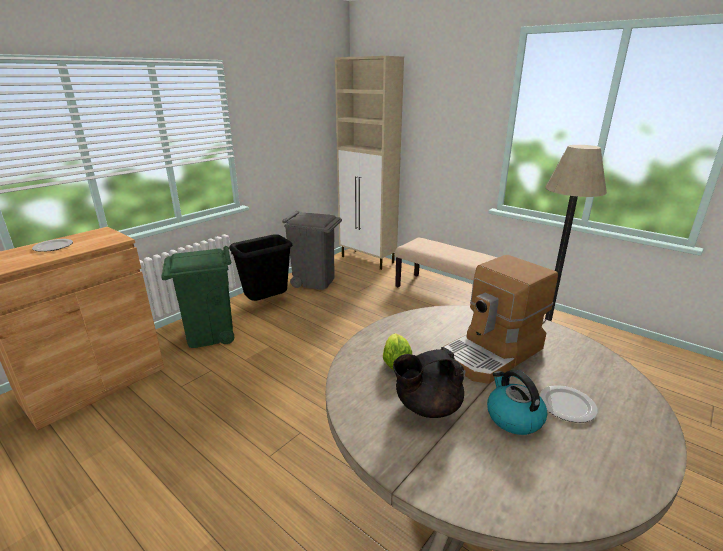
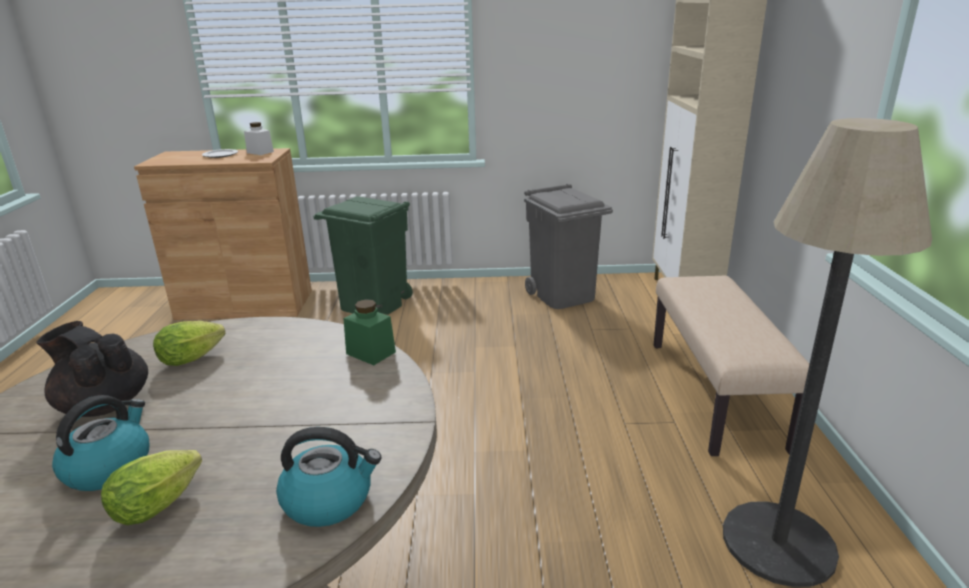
camera: 50 degrees right, 0 degrees up
(91, 235) = (260, 152): none -> white jar
(267, 303) = (471, 298): black trash can -> none
(459, 312) = (371, 353): none -> green jar
(493, 353) = (271, 409): coffee machine -> none
(566, 406) = (162, 503): plate -> lettuce
(595, 360) = (329, 500): none -> kettle

